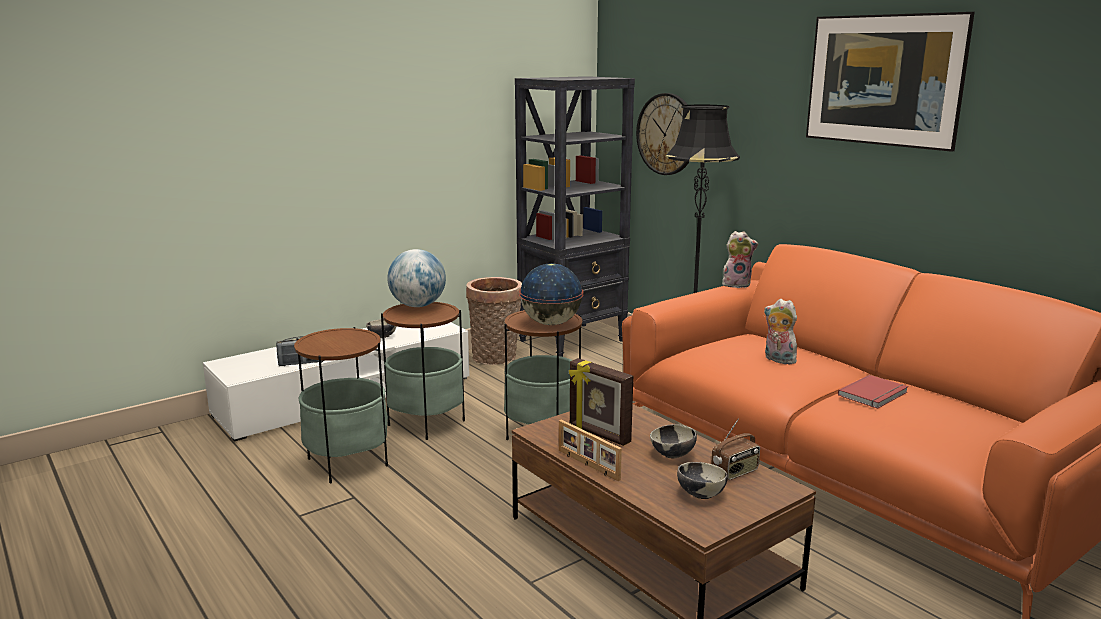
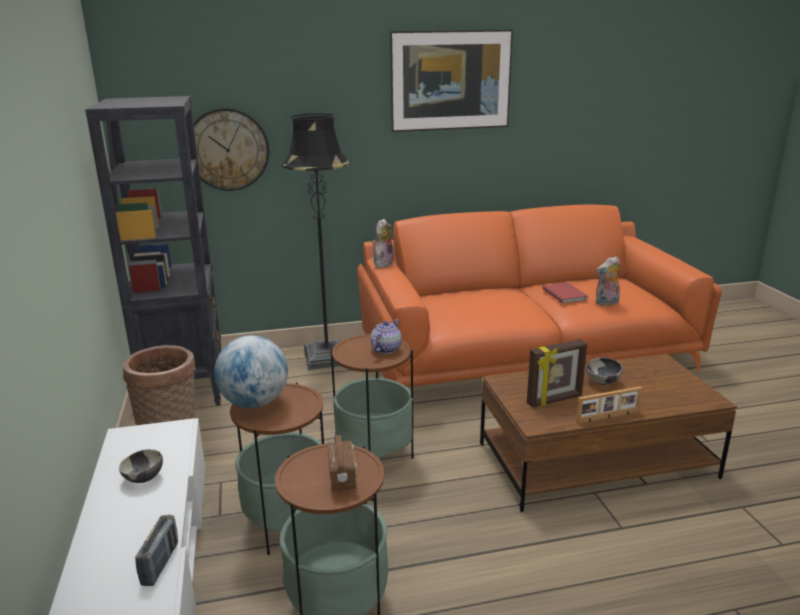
camera: 65 degrees left, 5 degrees up
(550, 323) = (385, 349): globe -> teapot
(700, 494) = (665, 388): bowl -> none
(735, 472) = (635, 369): radio -> radio (343, 479)
(777, 360) = (488, 301): plush toy -> plush toy (607, 303)

